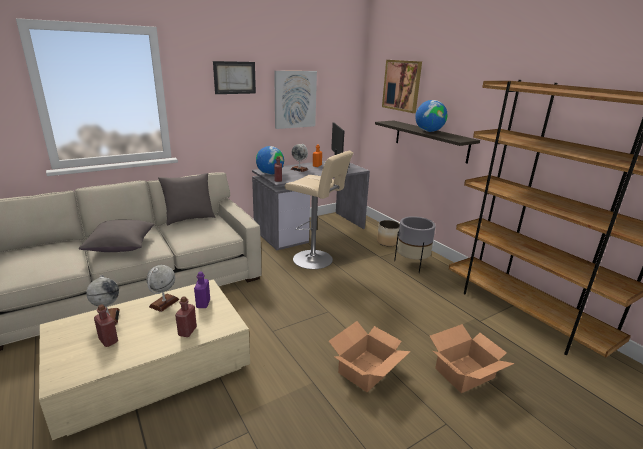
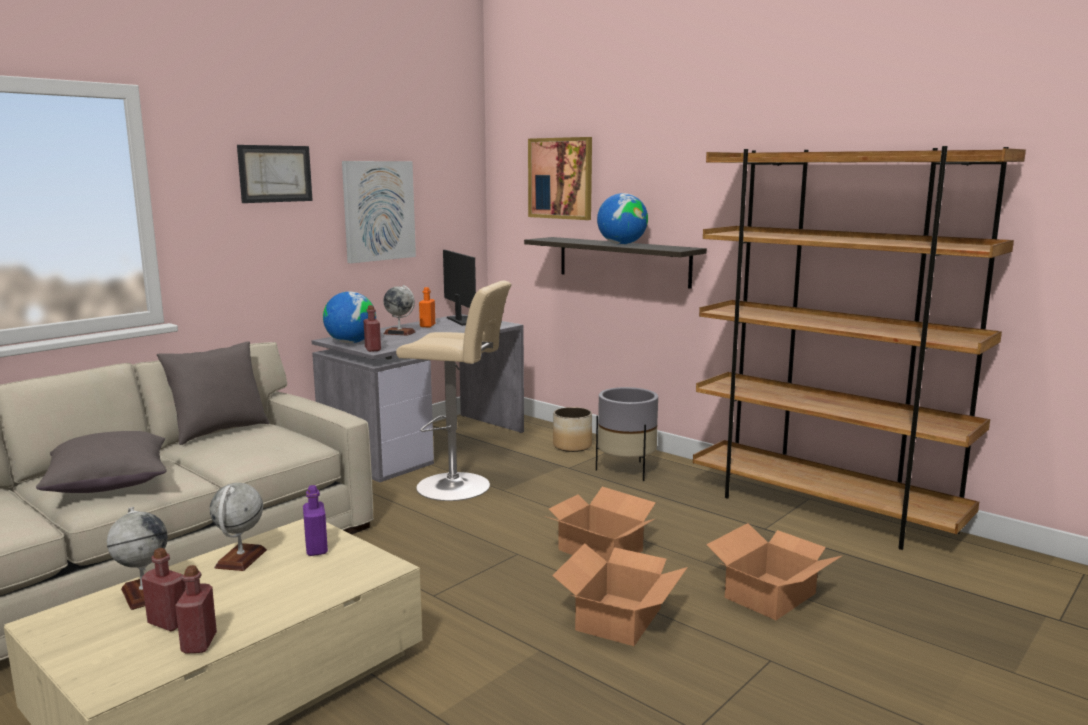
camera: 15 degrees left, 10 degrees down
(187, 331) = (312, 588): red bottle -> red bottle (199, 643)
(375, 317) = (600, 550): none -> cardboard box

